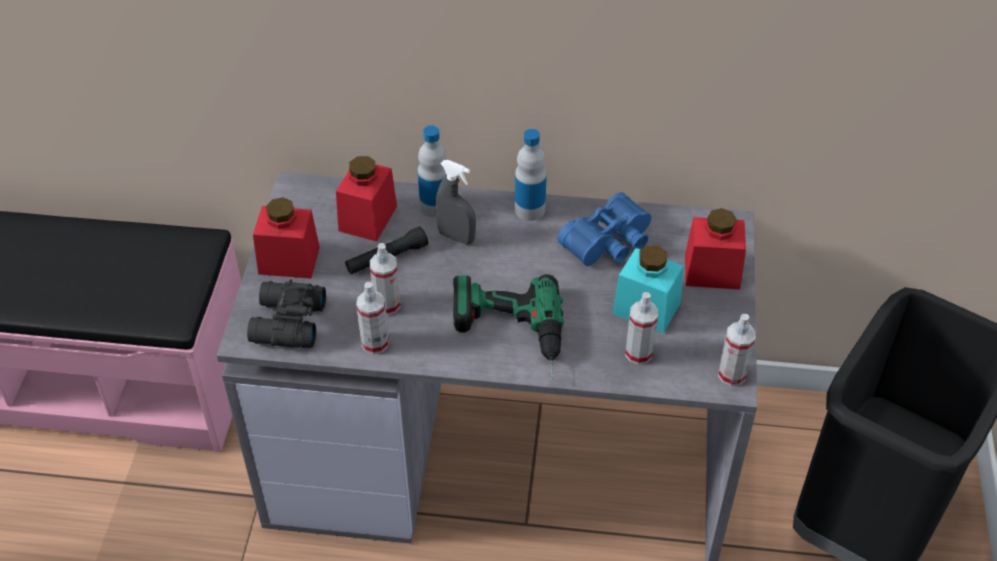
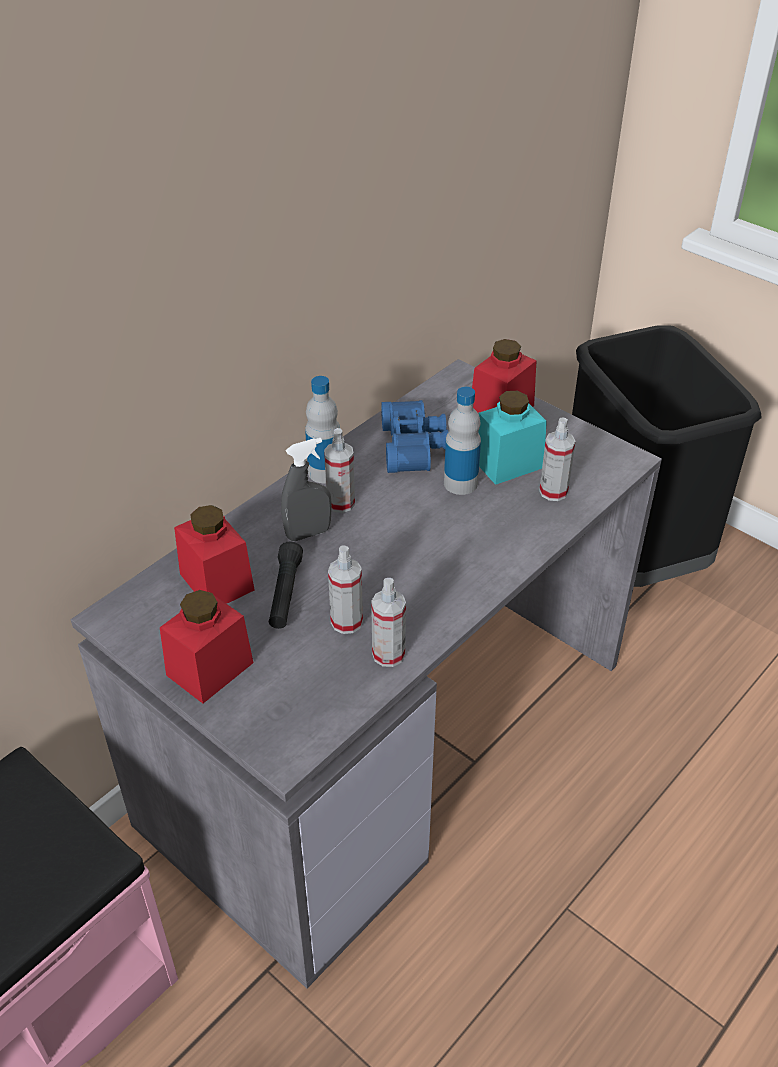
camera: 55 degrees left, 5 degrees down
(286, 324) = (297, 712): black binoculars -> none
(435, 206) = (253, 528): bottle -> bottle (460, 483)
(508, 336) = (464, 558): power drill -> none
(732, 374) = (619, 454): spray bottle -> spray bottle (340, 503)

